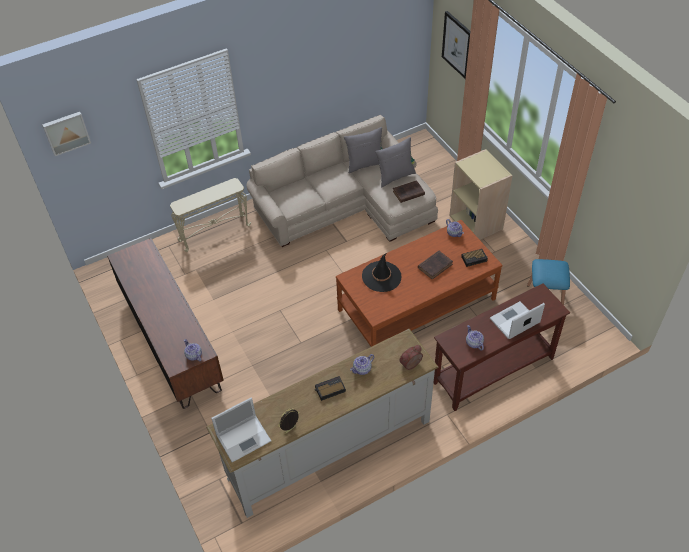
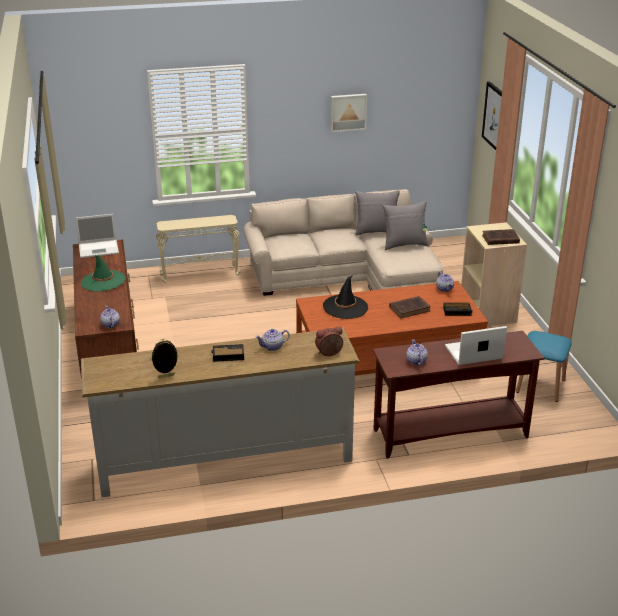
camera: 15 degrees right, 20 degrees down
(66, 132) = (66, 107): picture -> picture (348, 112)
(160, 300) = (103, 281): none -> green hat
(244, 437) = (114, 373): laptop -> laptop (99, 249)
(407, 193) = (411, 258): brown book -> brown book (499, 239)

